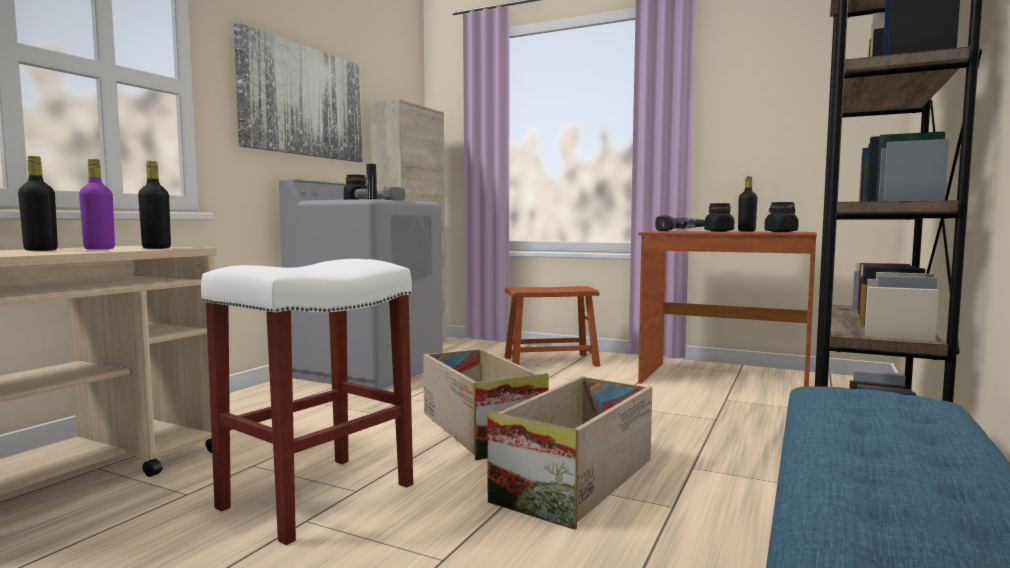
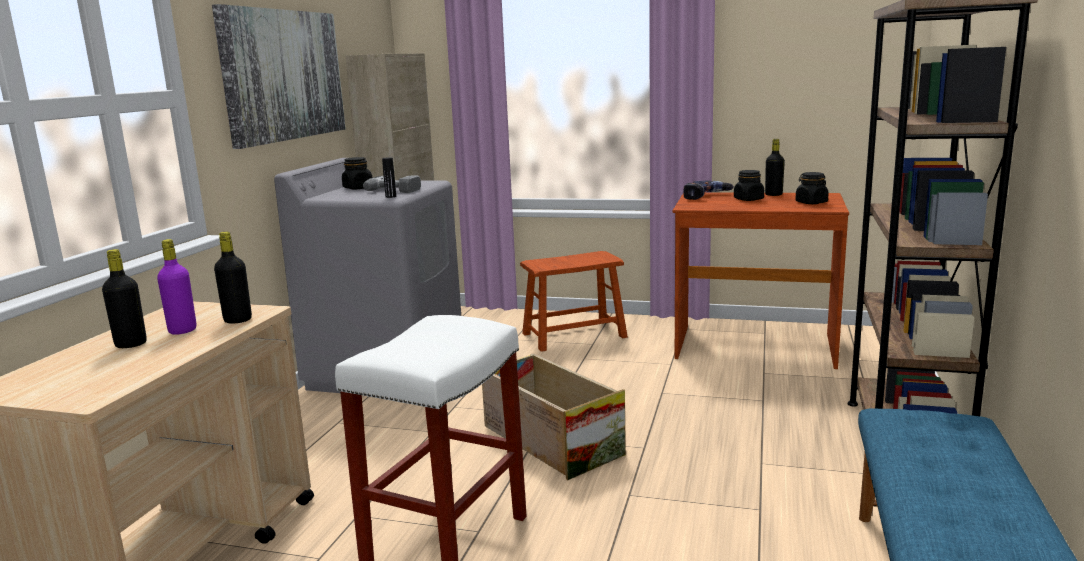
camera: 10 degrees left, 10 degrees up
(577, 479) = (668, 491): crate -> none

